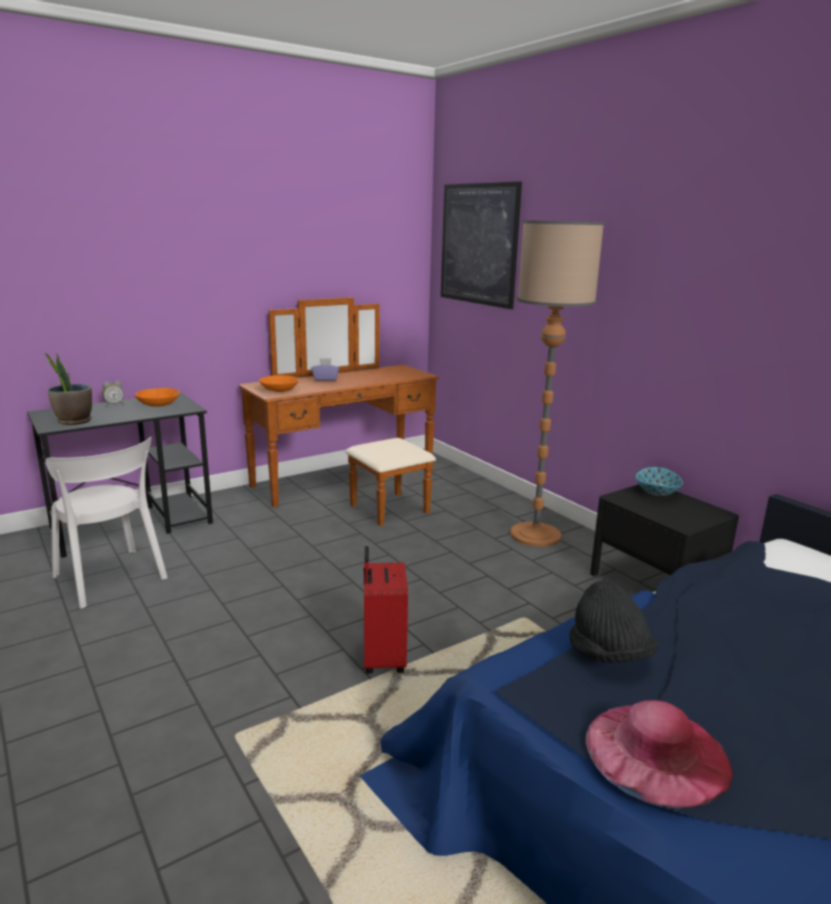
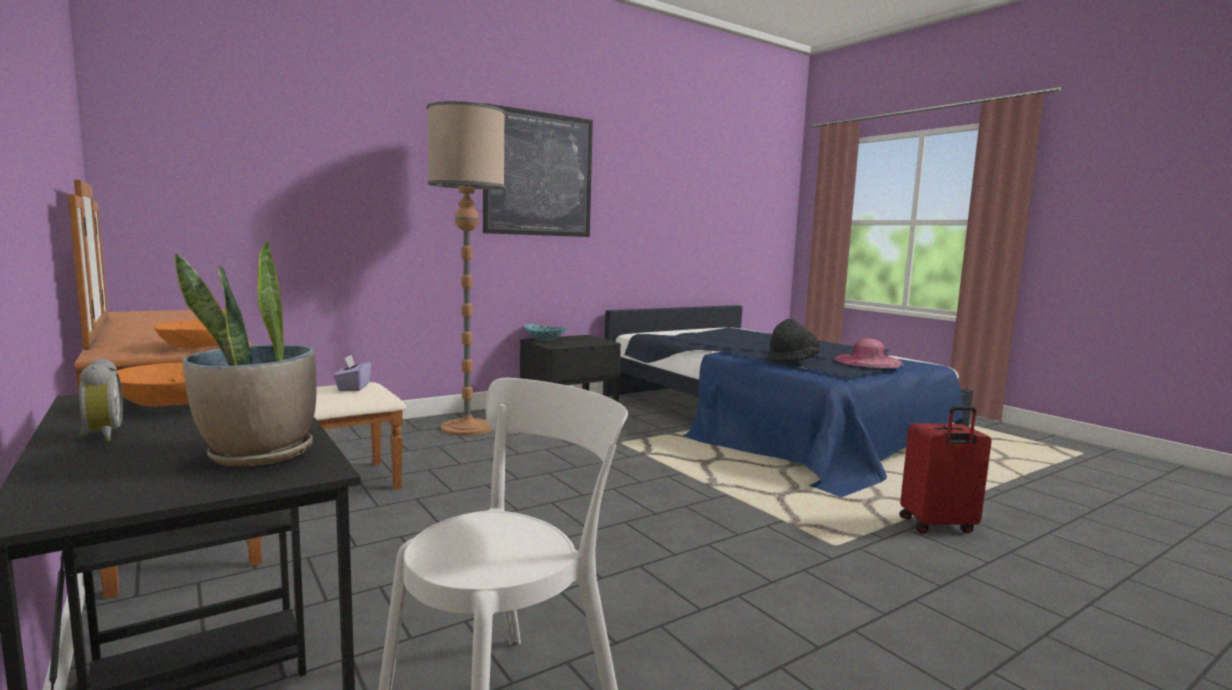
camera: 90 degrees left, 10 degrees down
(325, 379) = (150, 332): purple tissue box -> purple tissue box (353, 387)
(382, 659) = (695, 490): red suitcase -> red suitcase (937, 526)
(478, 244) = (228, 122): picture -> picture (539, 174)

